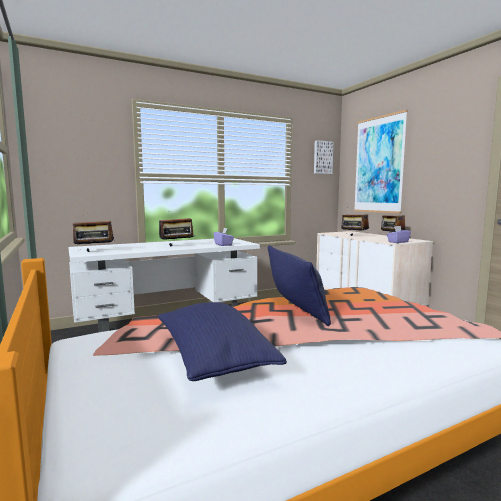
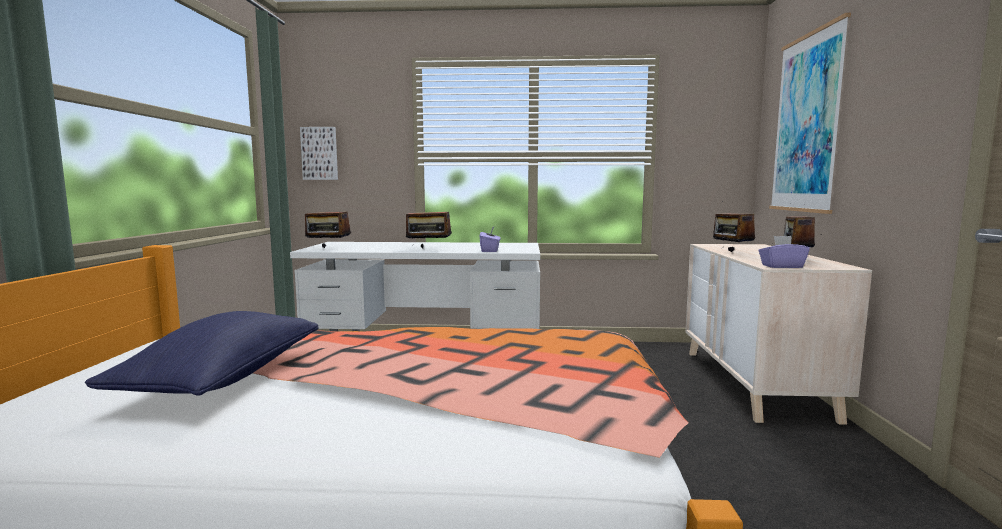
camera: 30 degrees right, 0 degrees up
(296, 308) = (440, 344): blue pillow -> none
(322, 157) = (721, 116): picture -> picture (320, 153)

